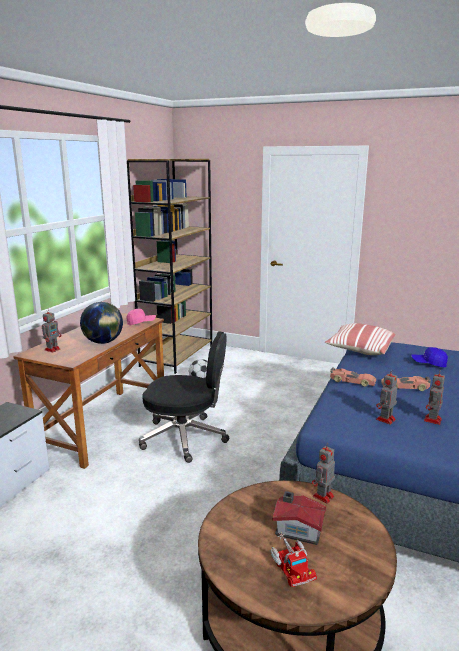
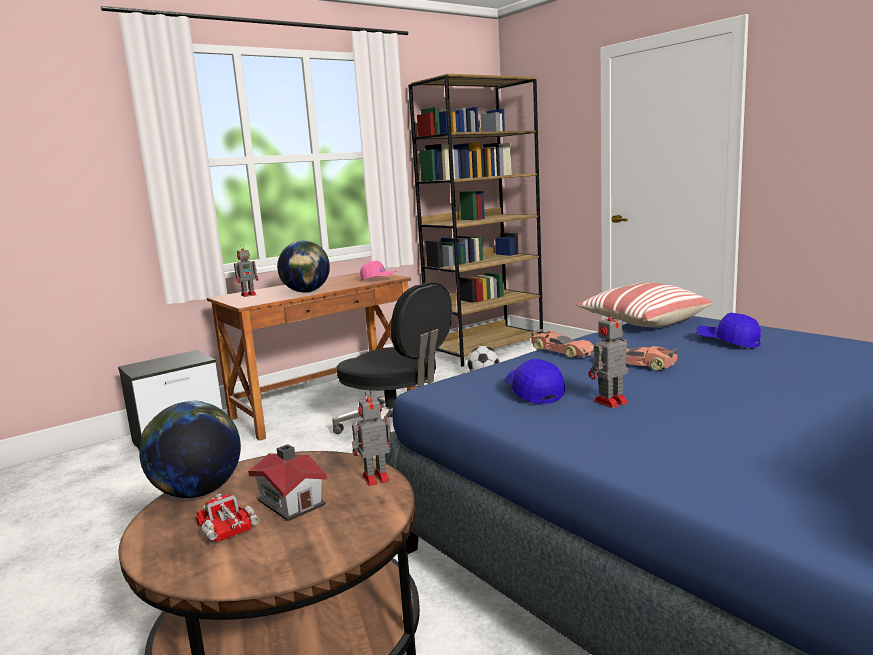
camera: 30 degrees right, 5 degrees down
(224, 541) = (198, 492): none -> globe
(291, 565) = (228, 531): toy truck -> toy truck turned 135 degrees clockwise
(385, 420) = (533, 393): toy robot -> blue cap

